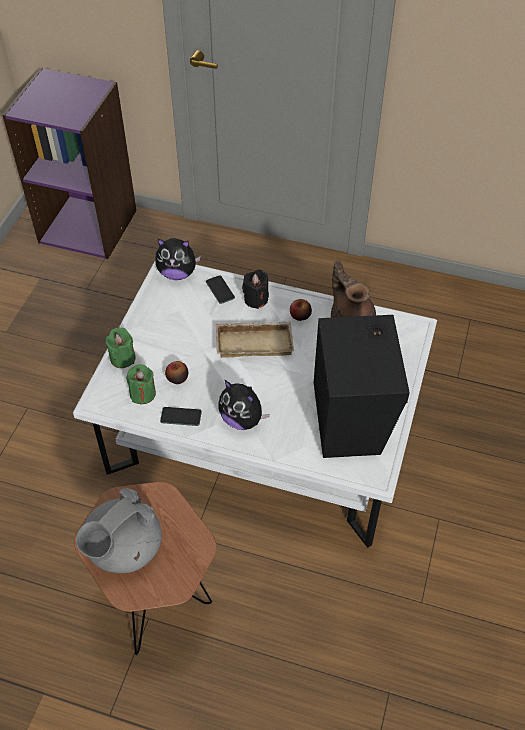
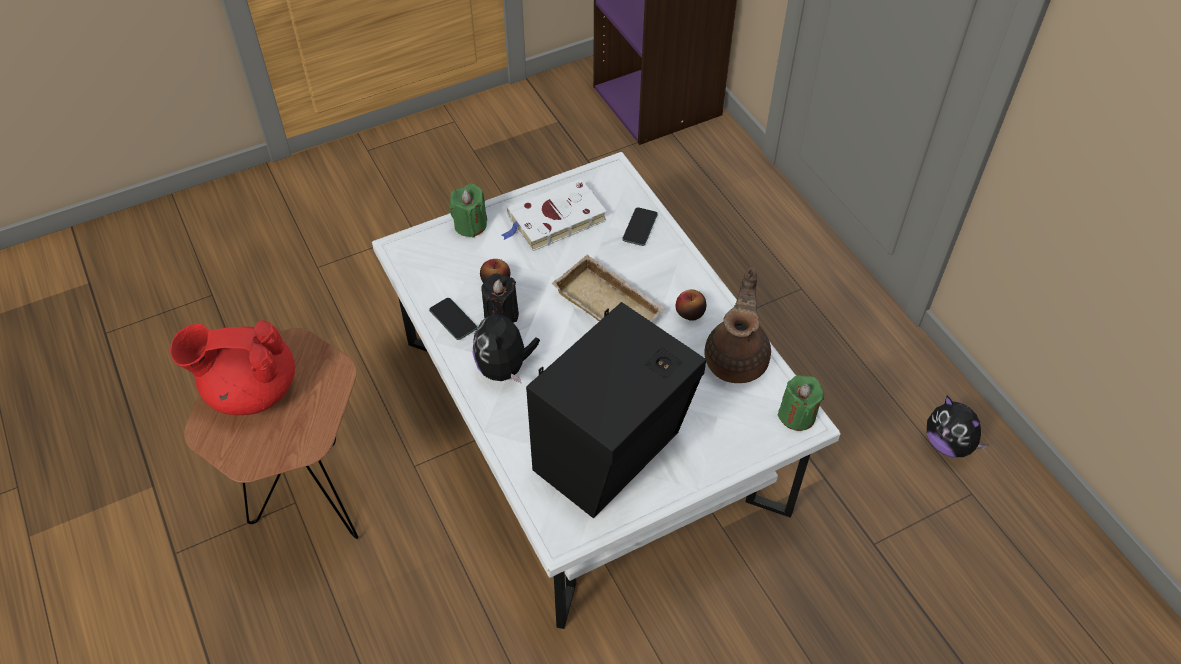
camera: 45 degrees right, 0 degrees up
(123, 548) = (250, 389): grey teapot -> red teapot
(142, 394) = (448, 271): green candle -> green candle (797, 415)
(168, 320) = (554, 220): none -> white book
(177, 273) = (619, 182): plush toy -> plush toy (948, 444)
(256, 299) = (665, 262): black candle -> black candle (501, 314)

